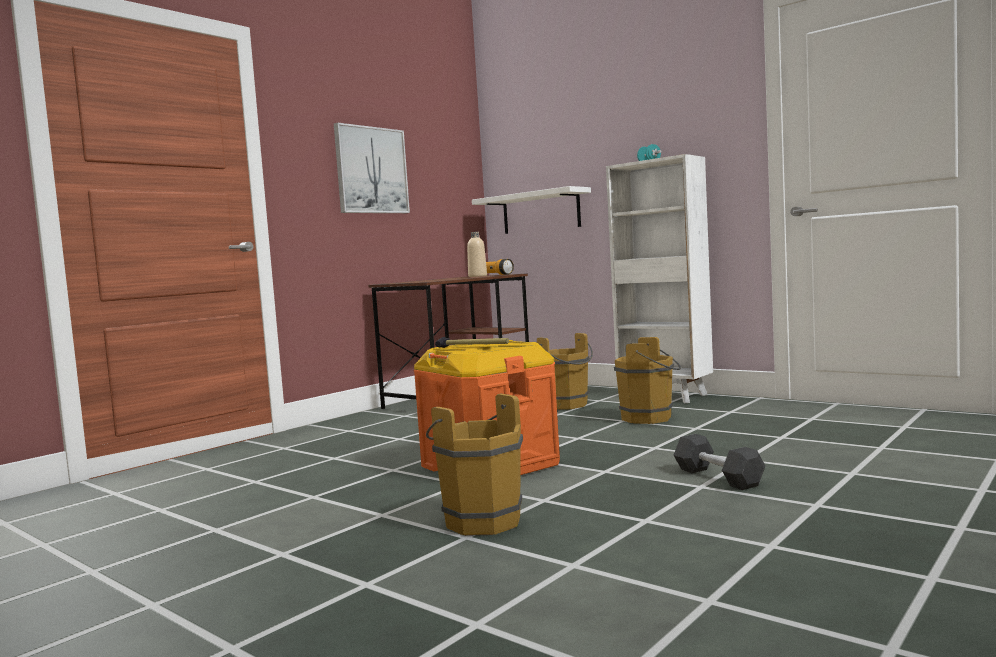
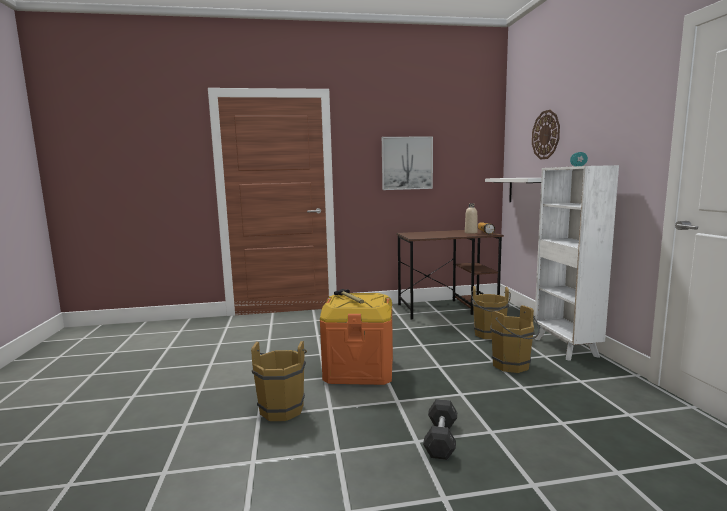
camera: 40 degrees right, 5 degrees up
(569, 133) = (546, 135): none -> wall clock

